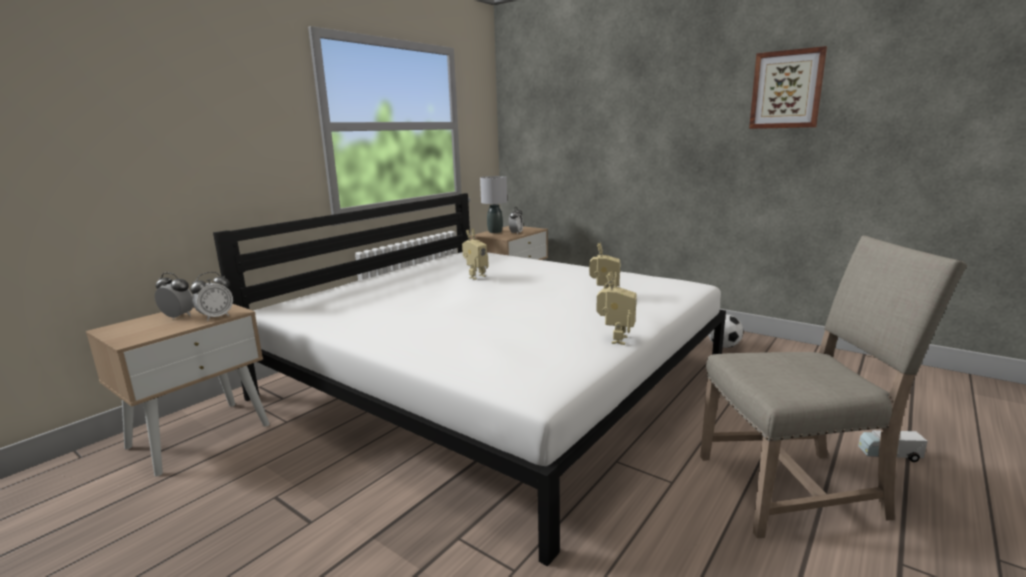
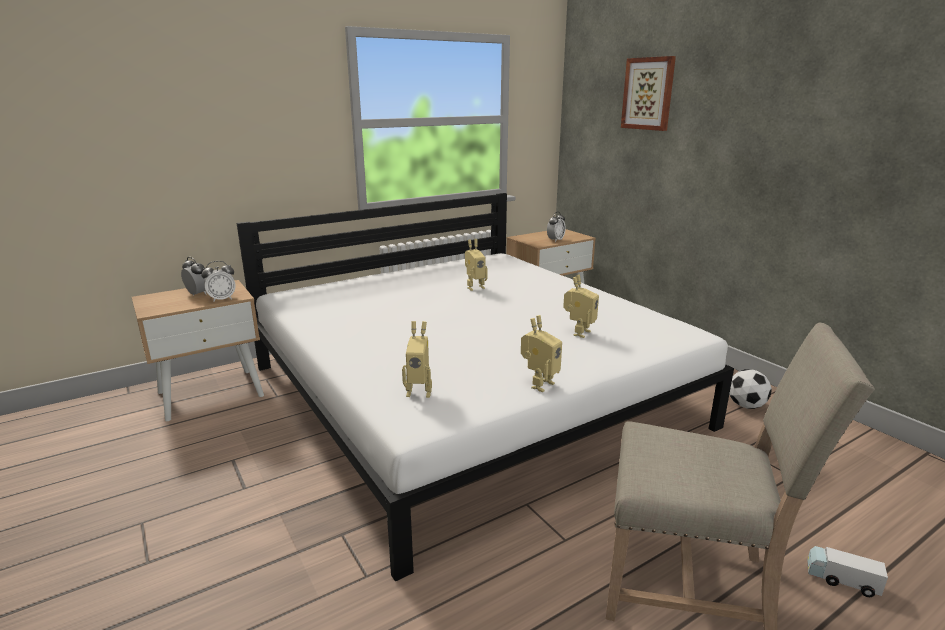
camera: 20 degrees right, 5 degrees up
(495, 232) = (536, 235): grey table lamp -> none
(513, 364) = (419, 391): none -> toy robot
(786, 89) = (875, 105): picture -> picture (648, 94)

